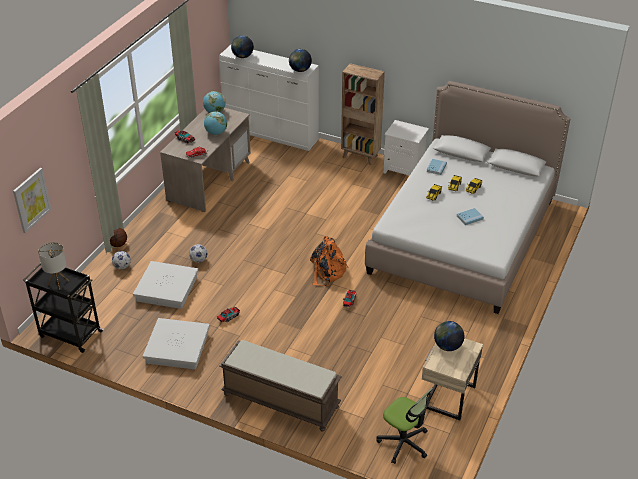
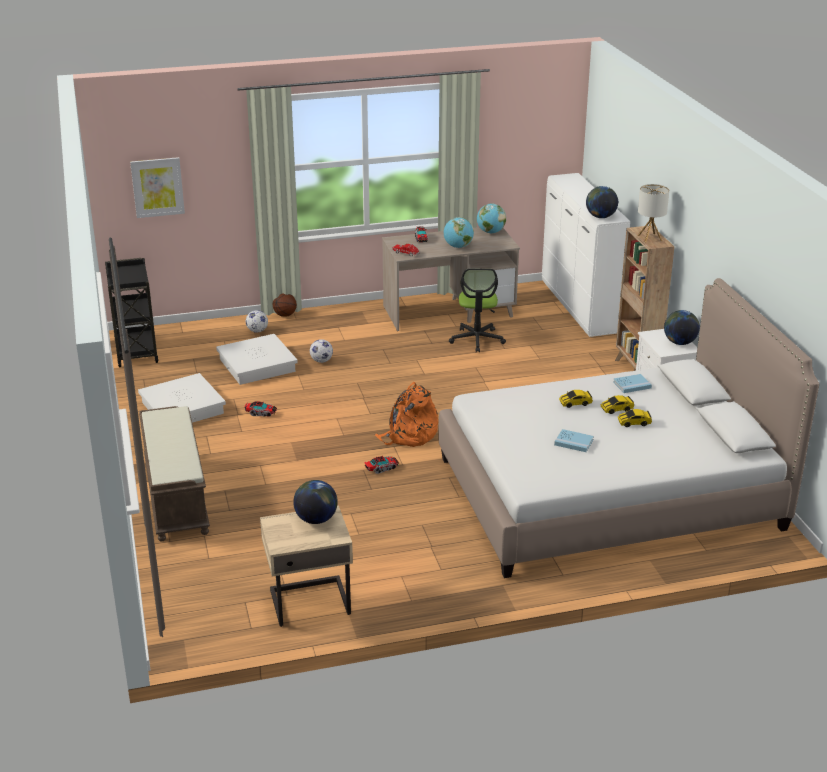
camera: 50 degrees right, 10 degrees down
(58, 282) = (125, 277): table lamp -> table lamp (649, 238)
(242, 56) = (567, 185): globe -> globe (679, 342)
(404, 443) = (199, 602): office chair -> office chair (477, 340)

